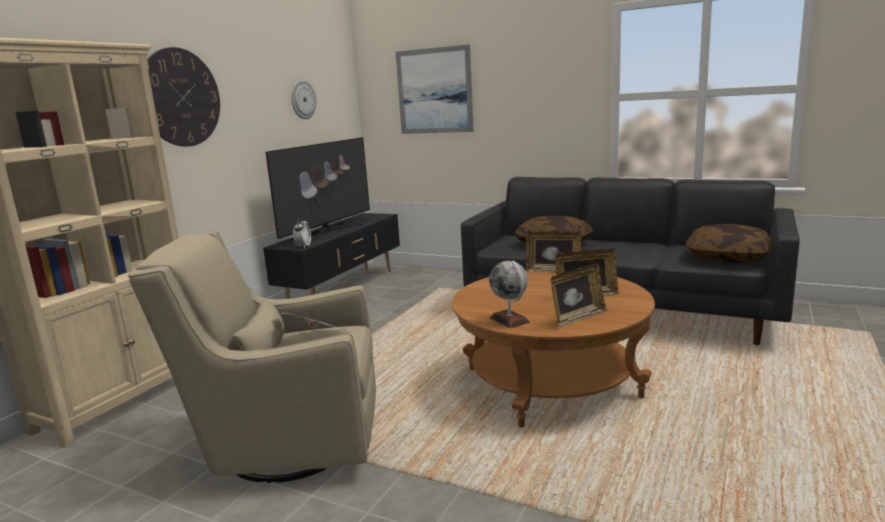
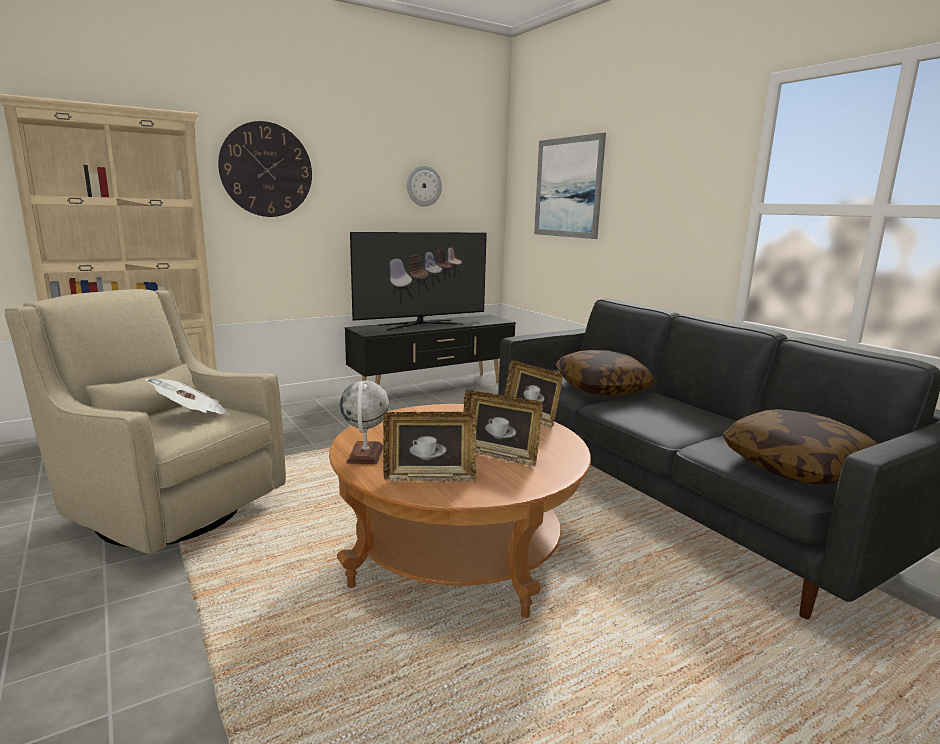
camera: 30 degrees right, 0 degrees up
(303, 247) = (371, 333): alarm clock -> none

